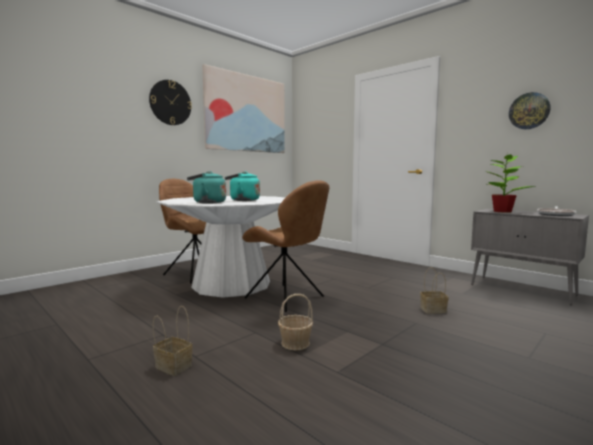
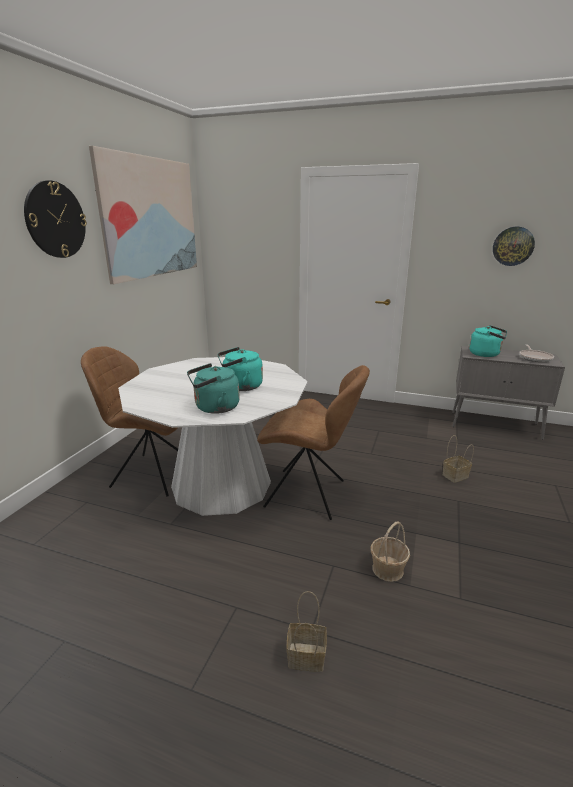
camera: 25 degrees left, 15 degrees up
(502, 211) = (486, 354): potted plant -> turquoise kettle

